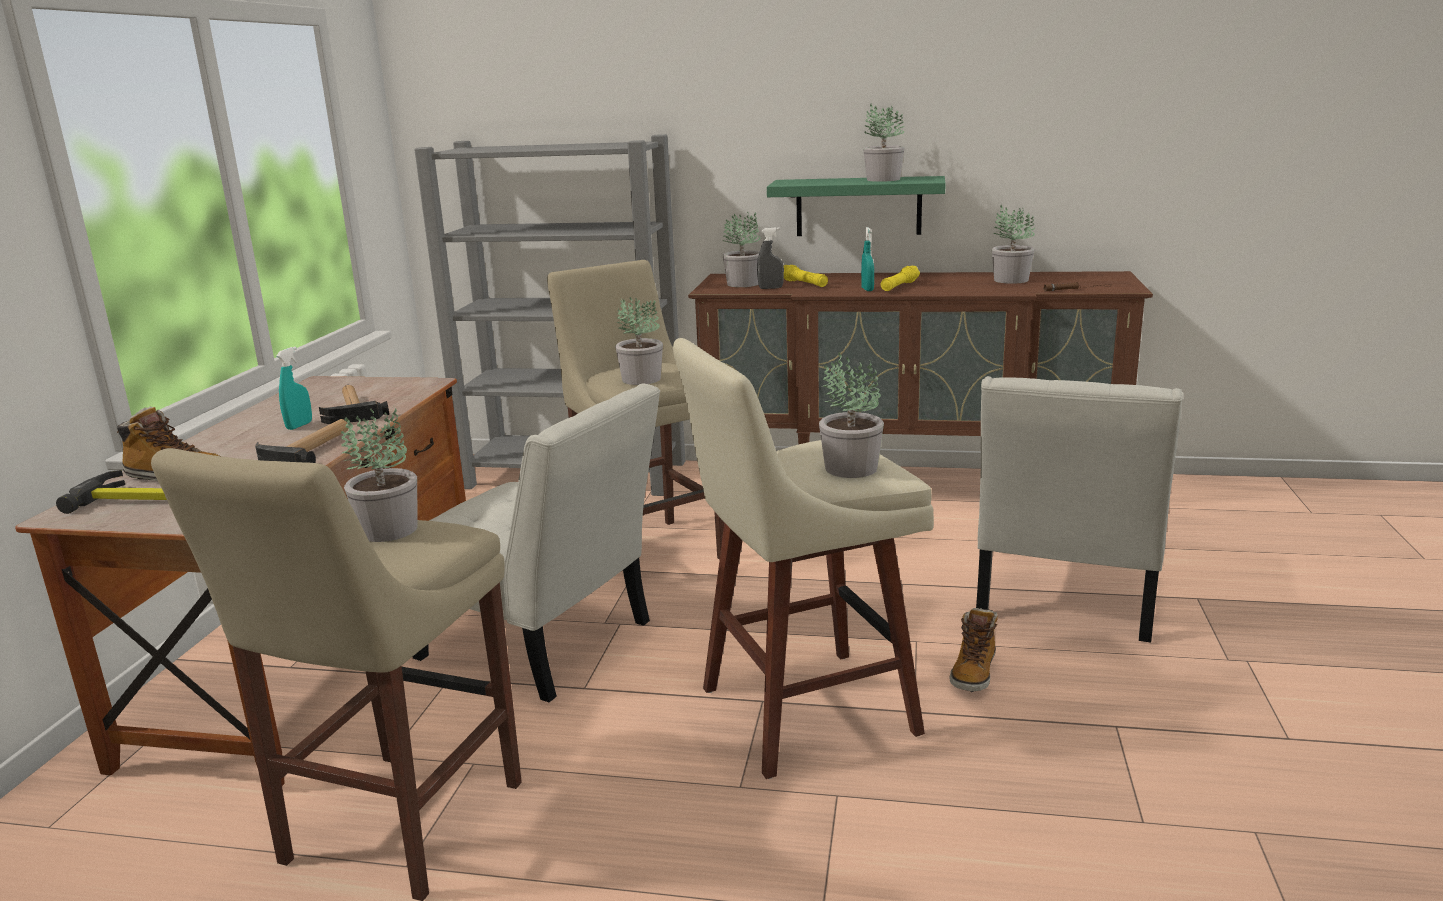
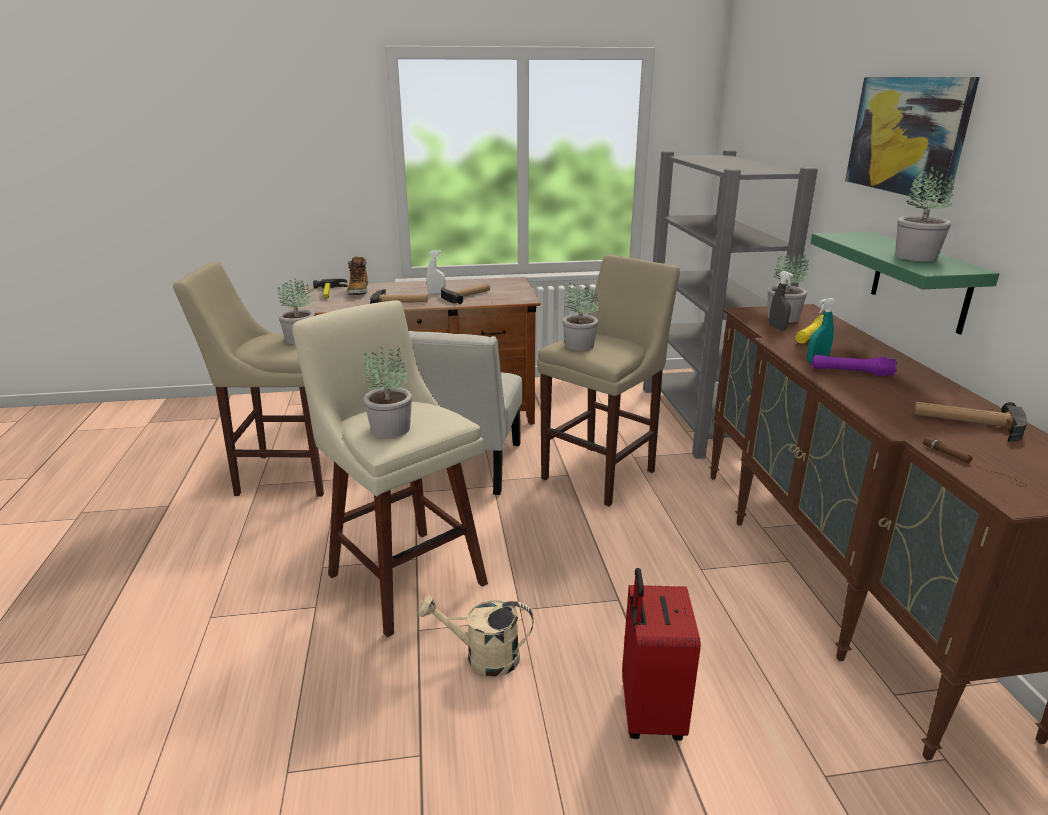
camera: 70 degrees right, 5 degrees up
(299, 426) = (436, 293): turquoise spray bottle -> white spray bottle
(796, 85) = (907, 135): none -> picture
(899, 286) = (851, 372): yellow flashlight -> purple flashlight
(973, 672) = (482, 657): boot -> beige watering can
(1010, 280) = (966, 422): potted plant -> hammer
(1065, 598) = (649, 712): white chair -> red suitcase

